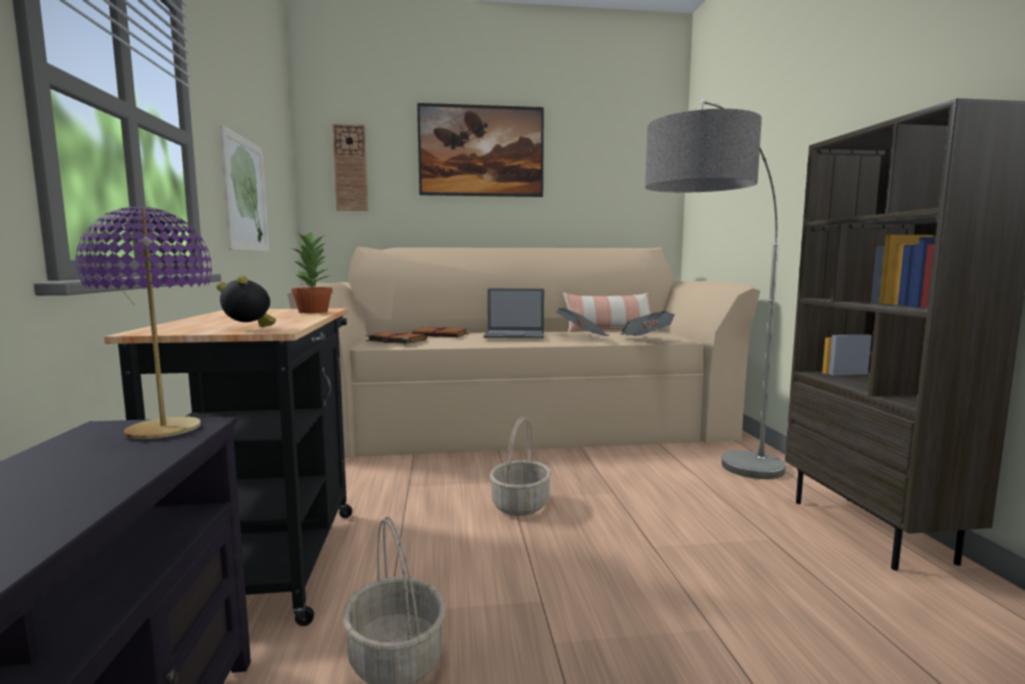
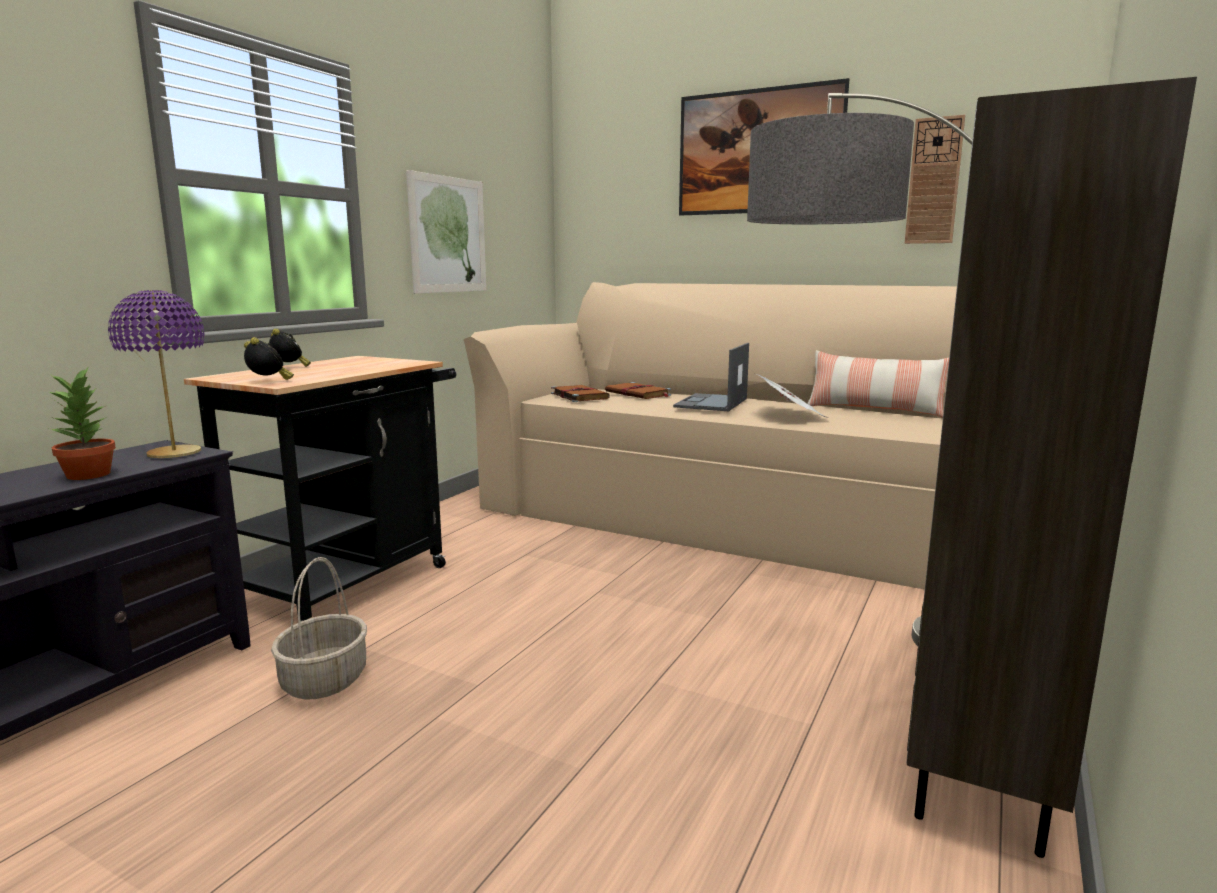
camera: 35 degrees right, 5 degrees up
(202, 320) = (289, 367): none -> alarm clock
(314, 311) = (395, 364): potted plant -> potted plant (90, 475)
(350, 168) = (607, 187): wall clock -> wall clock (934, 181)
(515, 335) = (711, 403): laptop -> laptop turned 75 degrees clockwise
(520, 504) = (594, 600): basket -> none
(646, 339) = (876, 428): newspaper -> none

